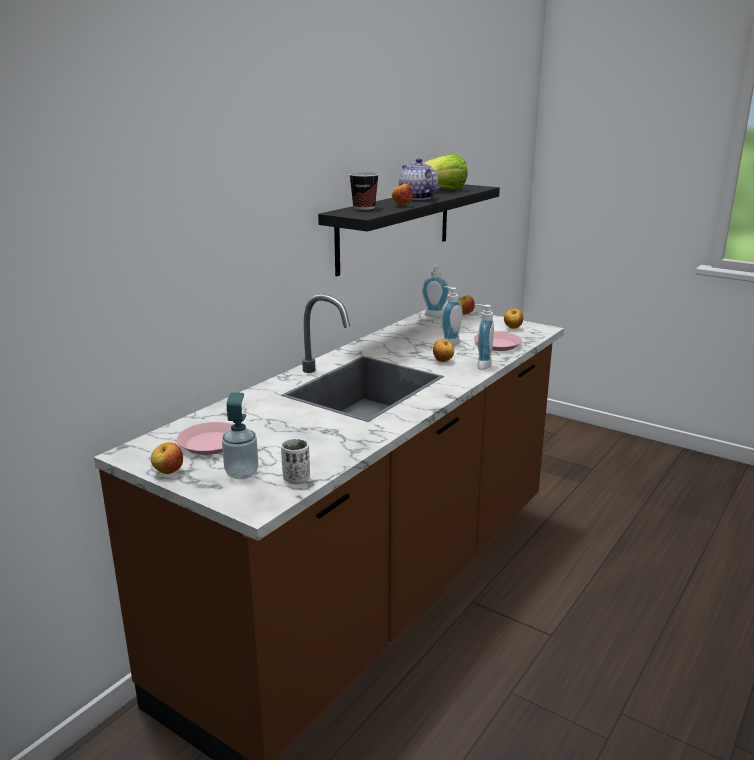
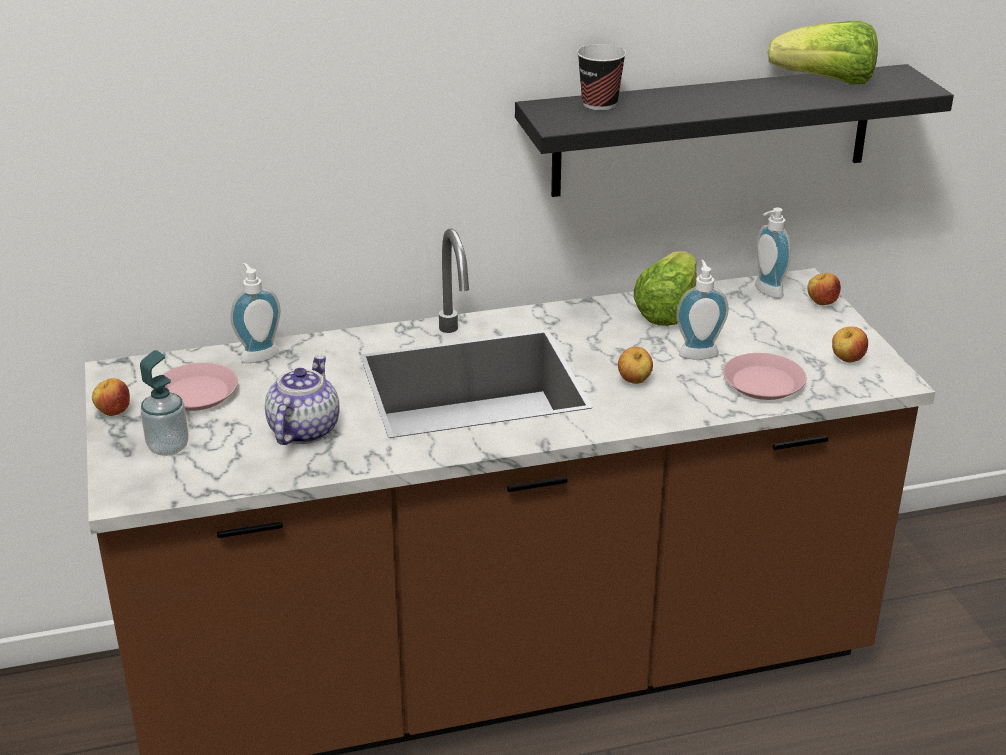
camera: 40 degrees right, 10 degrees up
(296, 479) = (202, 480): white cup -> none
(402, 205) = (663, 112): apple -> none
(405, 333) = (668, 310): none -> lettuce
(417, 198) = (735, 95): teapot -> teapot (303, 430)
(481, 365) = (674, 410): soap dispenser -> soap dispenser (258, 354)

